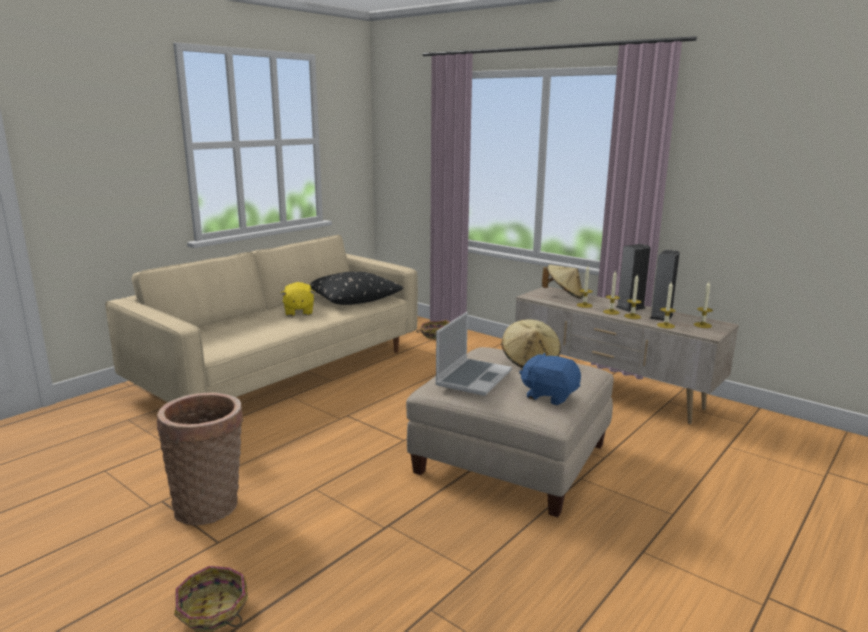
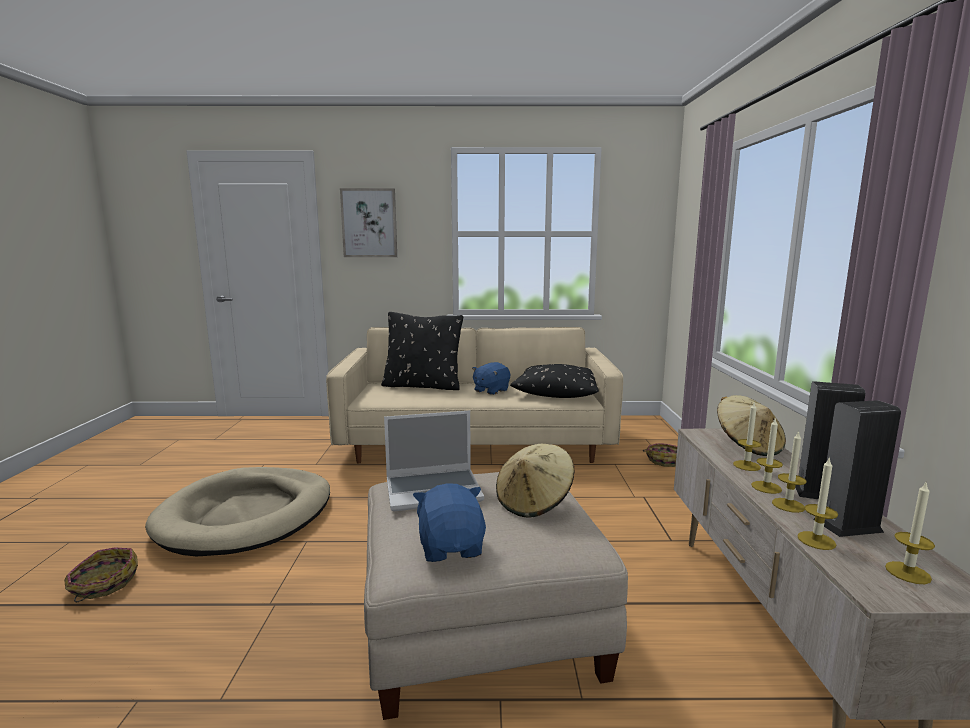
camera: 50 degrees right, 5 degrees down
(83, 136) = (369, 223): none -> picture
(210, 505) = (247, 515): basket -> beige dog bed
(224, 325) = (422, 386): none -> black pillow
(298, 312) = (490, 390): yellow plush toy -> blue plush toy

